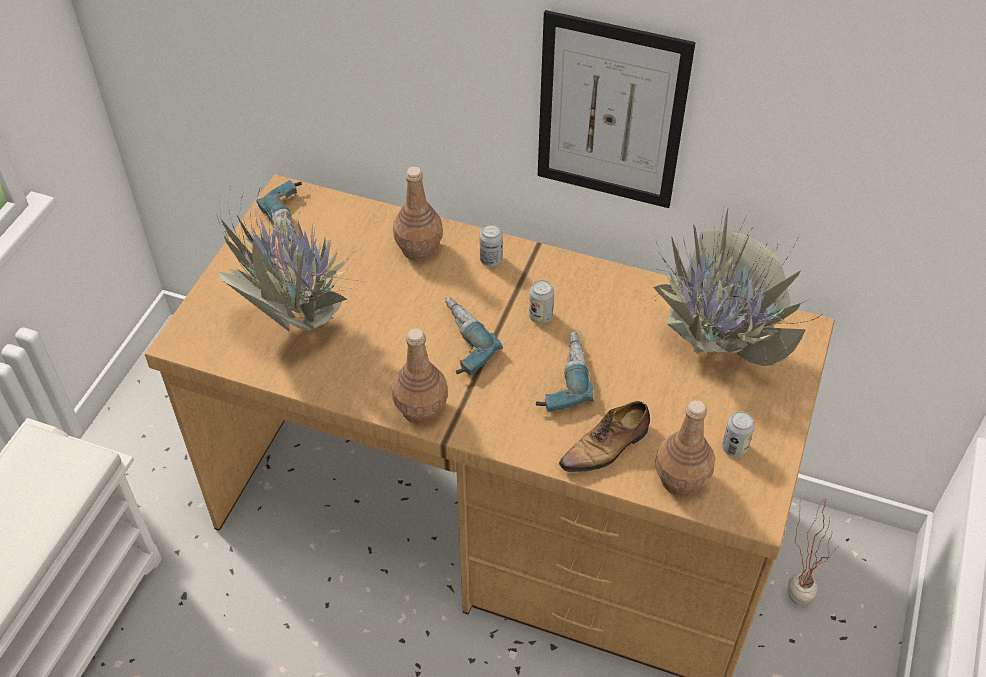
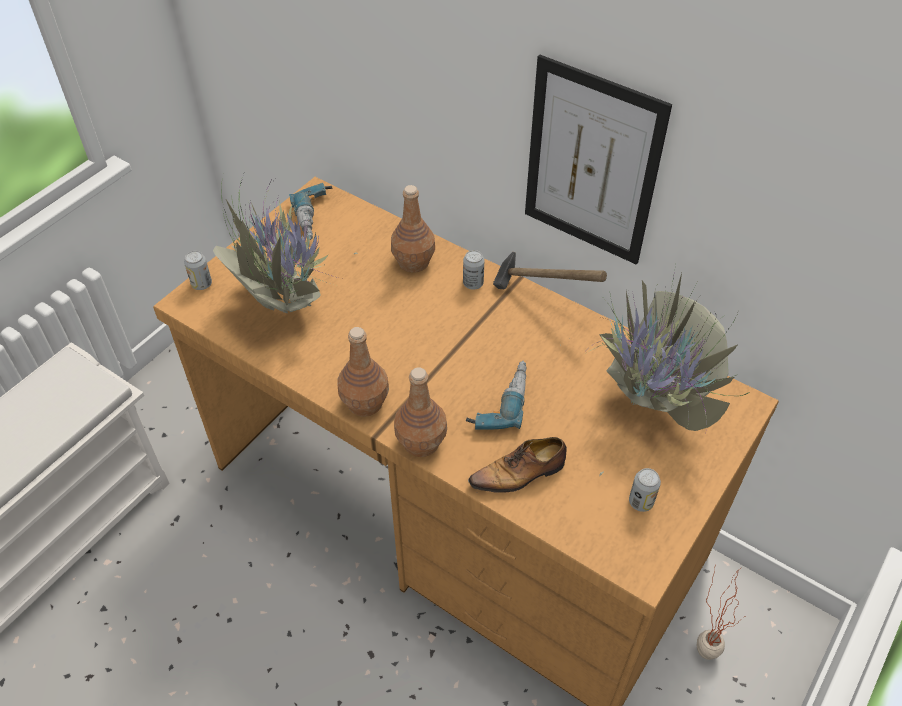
camera: 15 degrees right, 0 degrees up
(458, 342) = (418, 350): power drill -> none
(540, 316) = (500, 342): can -> can (201, 284)
(568, 263) = (542, 299): none -> hammer
(680, 479) = (579, 520): brown bottle -> brown bottle (421, 441)

